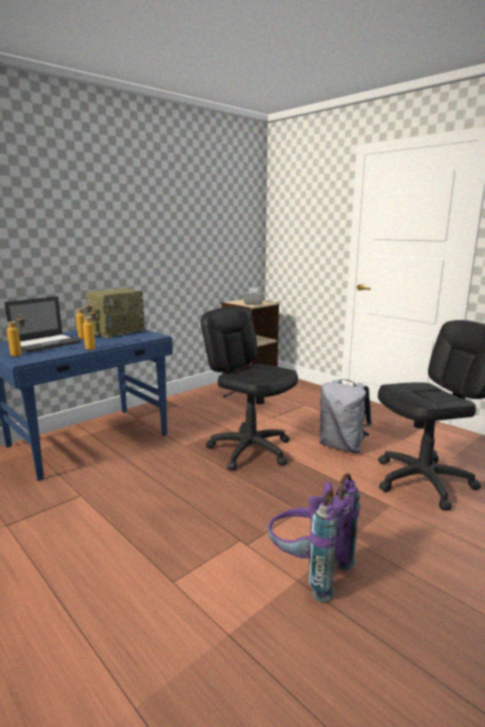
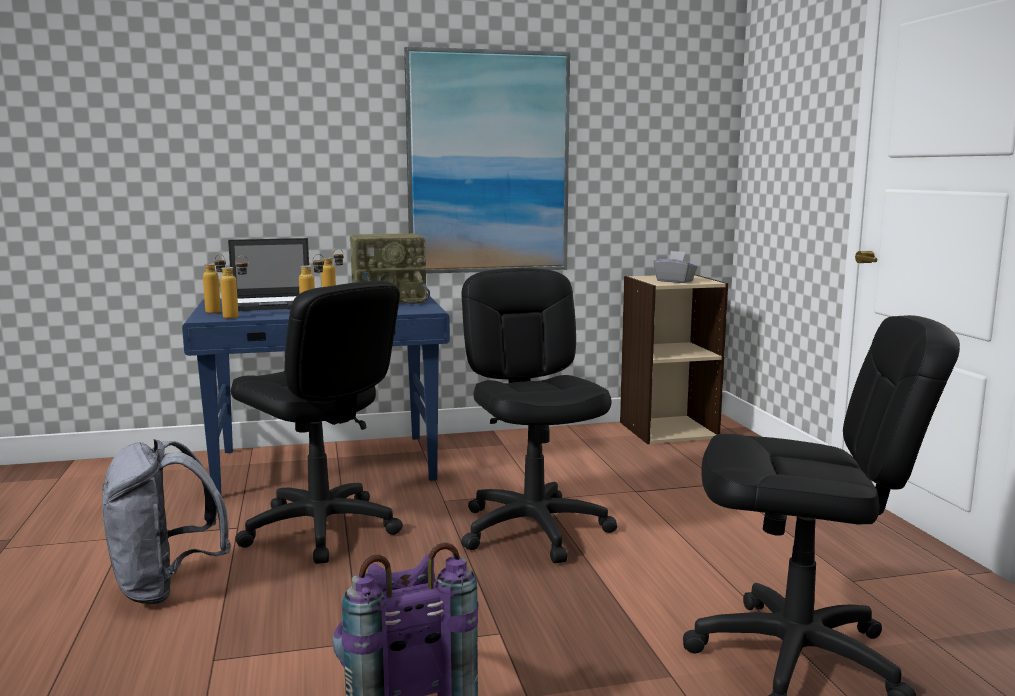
camera: 30 degrees right, 5 degrees down
(44, 356) = (237, 317): none -> bottle
(136, 481) = (320, 529): none -> black office chair
(152, 241) = (488, 163): none -> picture
(342, 446) = (706, 562): grey backpack -> grey backpack (166, 587)

